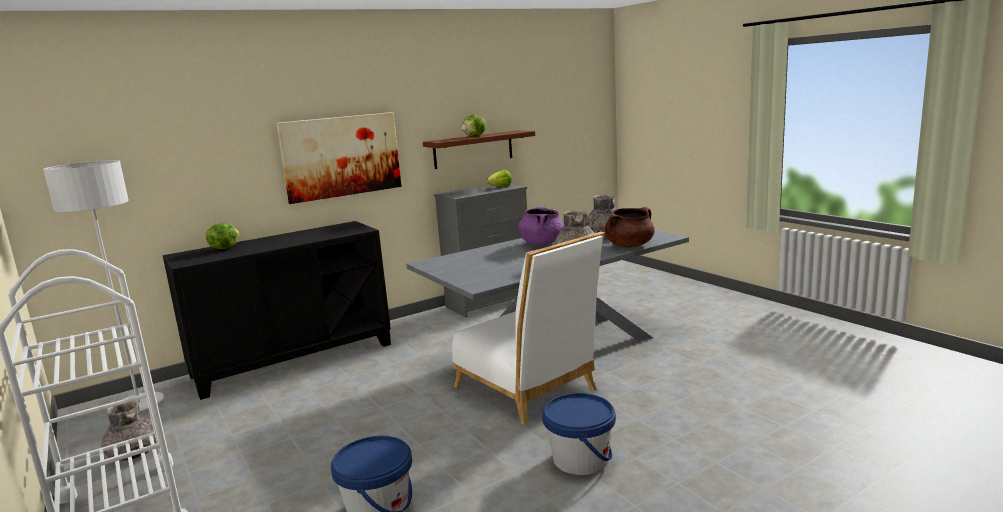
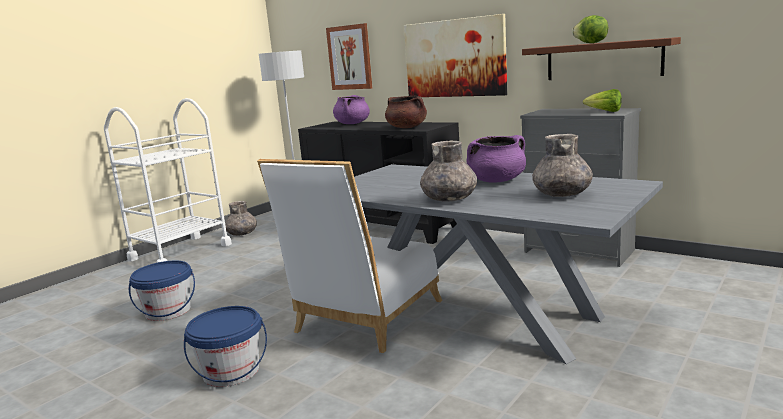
camera: 70 degrees right, 0 degrees up
(184, 165) = (350, 57): none -> picture
(224, 248) = (352, 124): lettuce -> purple cooking pot
(629, 245) = (519, 210): brown cooking pot -> brown cooking pot (407, 127)

